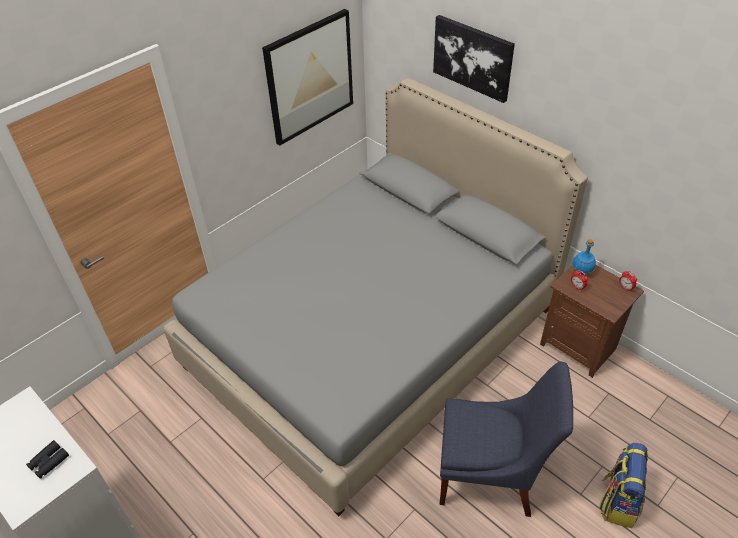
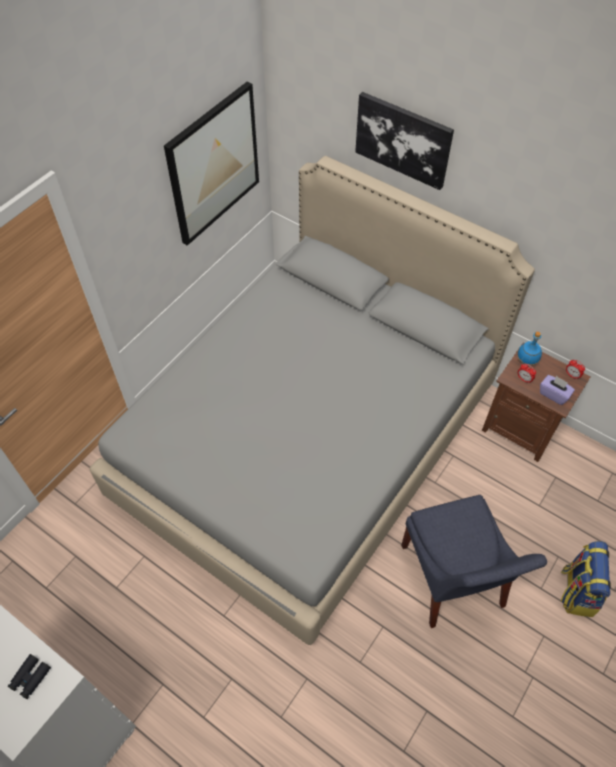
camera: 10 degrees left, 10 degrees up
(491, 475) = (453, 580): blue chair -> blue chair turned 75 degrees clockwise
(605, 302) = (554, 394): none -> purple tissue box

